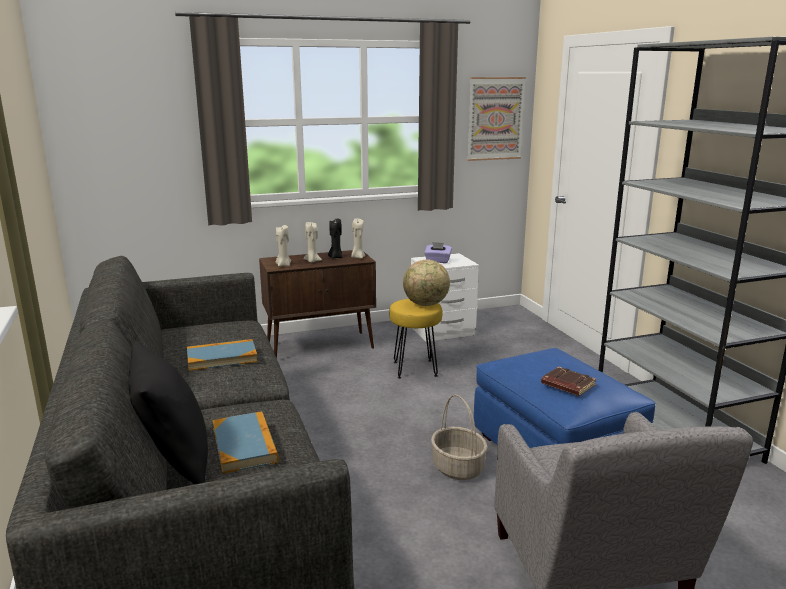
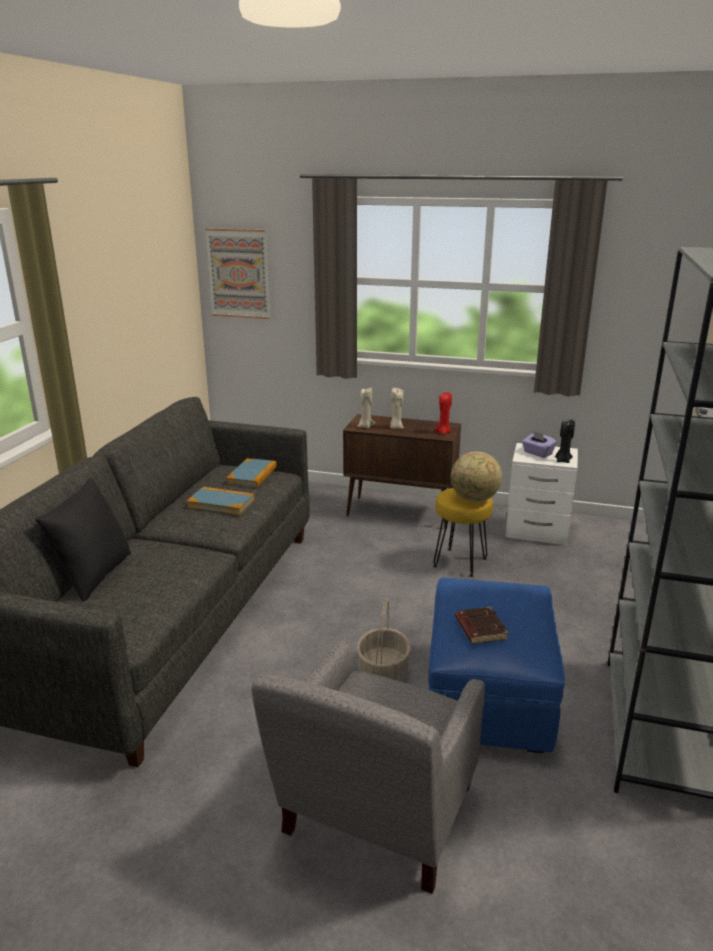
camera: 35 degrees right, 5 degrees up
(244, 445) = (142, 581): book -> book (252, 475)
(335, 257) = (423, 427): black candle -> black candle (563, 460)
(357, 257) = (443, 432): beige candle -> red candle
(495, 119) = (655, 295): picture -> picture (239, 273)

